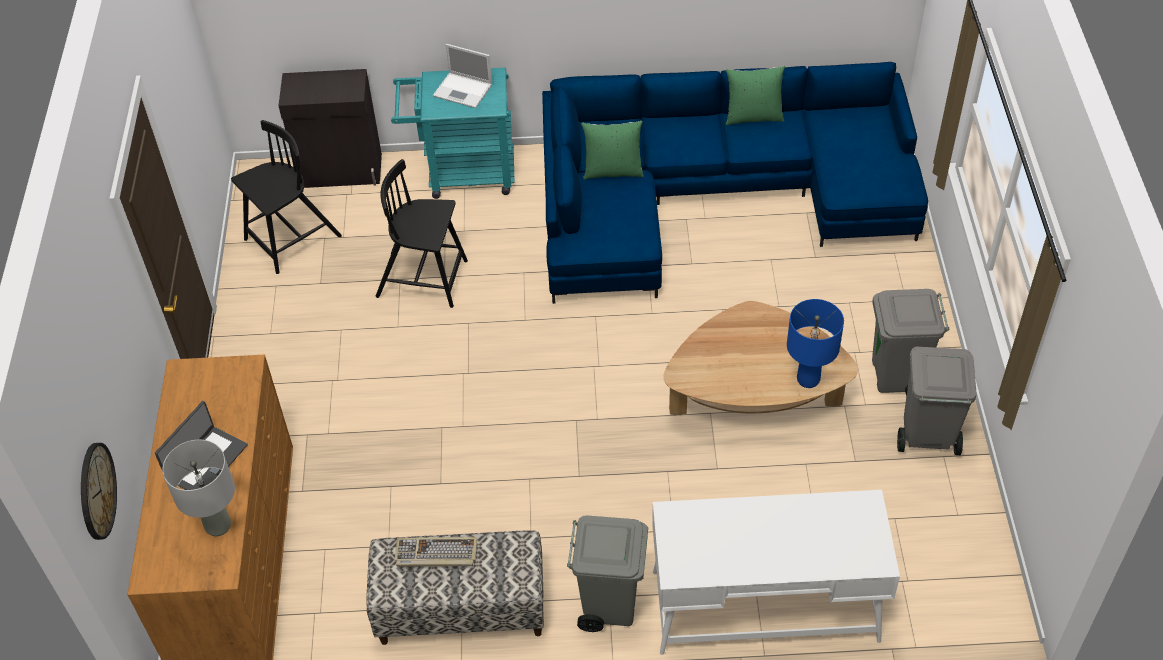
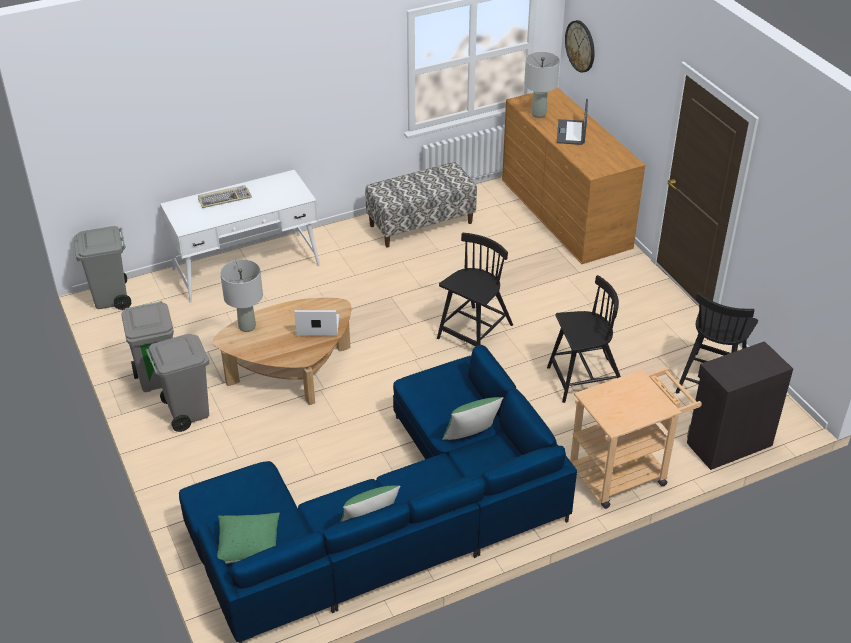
camera: 155 degrees right, 10 degrees down
(435, 554) = (435, 187): keyboard -> keyboard (225, 198)
(462, 174) = (625, 472): turquoise cart -> beige cart
(464, 90) = (628, 403): laptop -> laptop (317, 326)
(505, 381) = (474, 333): none -> black chair
(609, 603) = (338, 246): grey trash can -> grey trash can (111, 298)
(807, 380) = (247, 326): blue table lamp -> grey table lamp
(870, 129) = (248, 547): none -> green pillow

